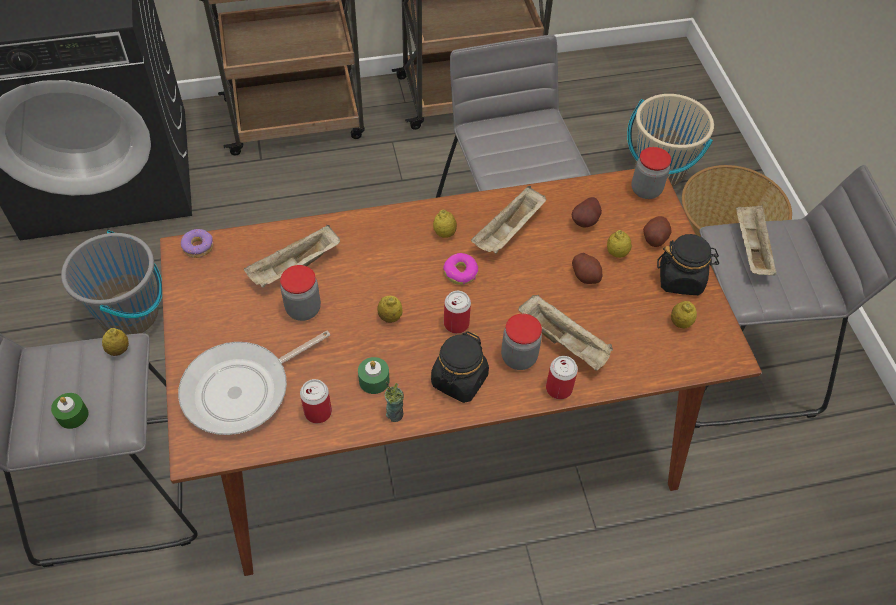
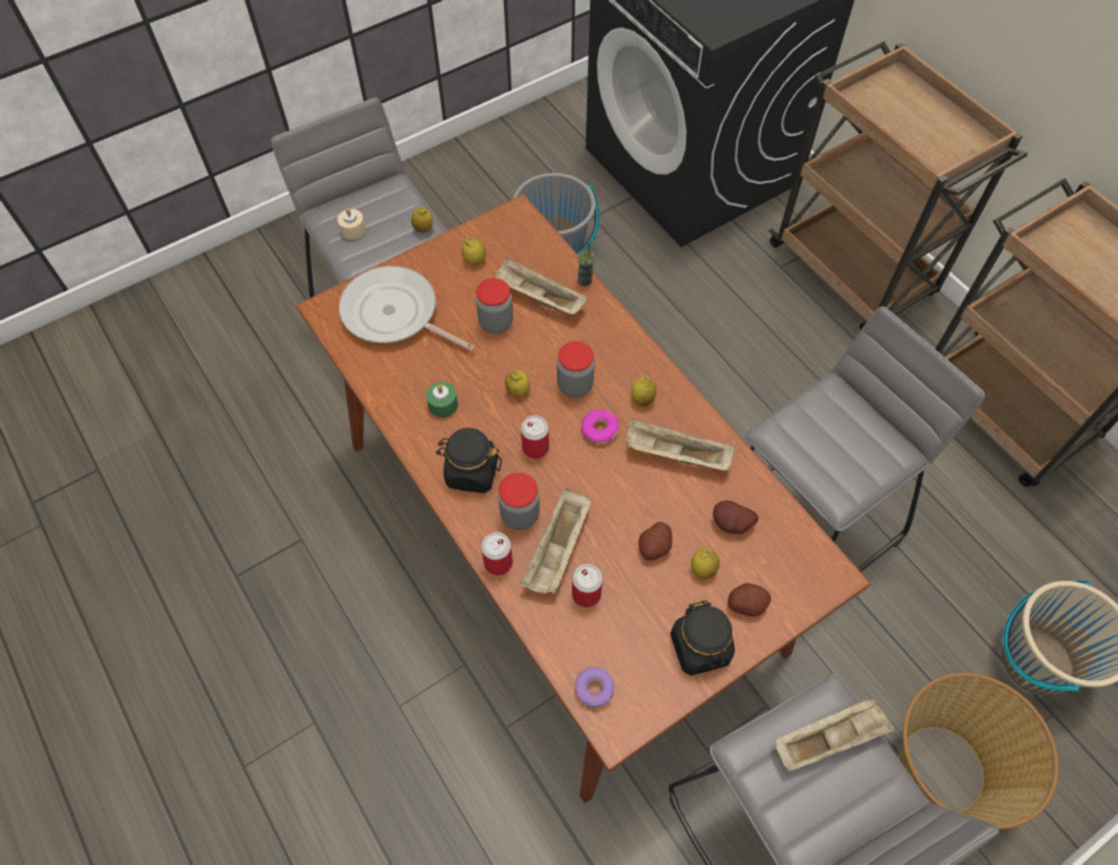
camera: 70 degrees right, 5 degrees up
(73, 415) = (353, 230): green candle -> beige candle
(198, 247) = (526, 222): donut -> donut (594, 690)
(318, 412) = (394, 375): can -> can (586, 594)
(395, 414) = (414, 433): cup -> cup (585, 280)
(646, 190) = (817, 575): jar -> jar (575, 385)
(680, 322) = (637, 662): lemon -> lemon (474, 260)

